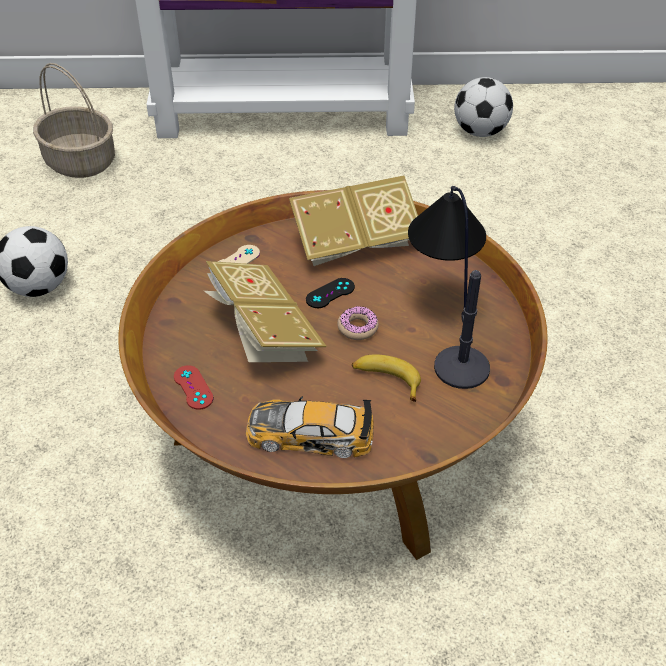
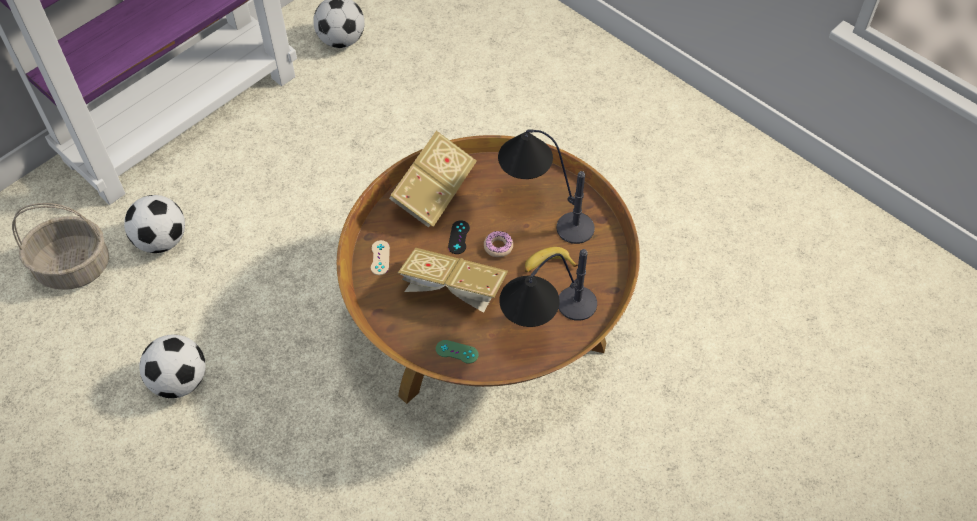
camera: 45 degrees left, 10 degrees up
(159, 183) = (162, 240): none -> football
(193, 387) = (457, 352): red game controller -> green game controller
(309, 434) = (546, 326): toy car -> table lamp

